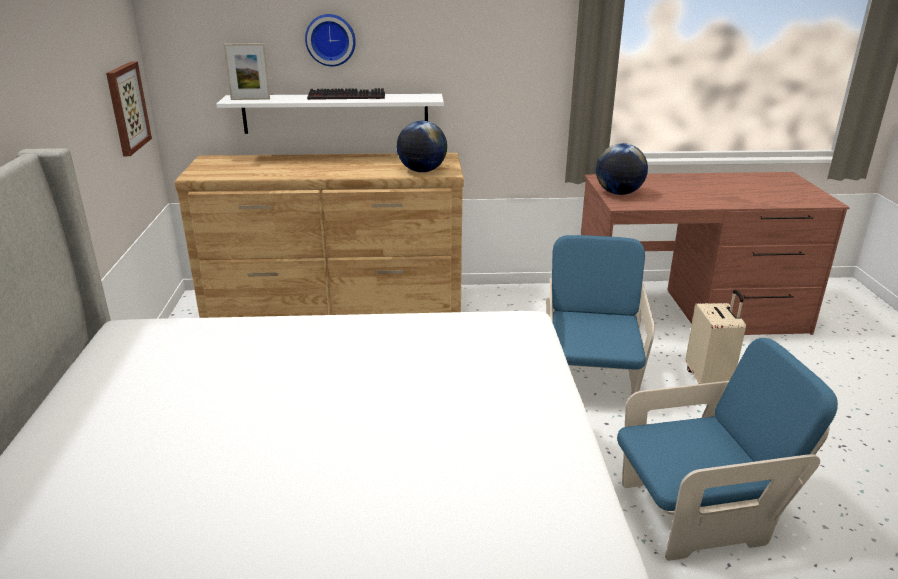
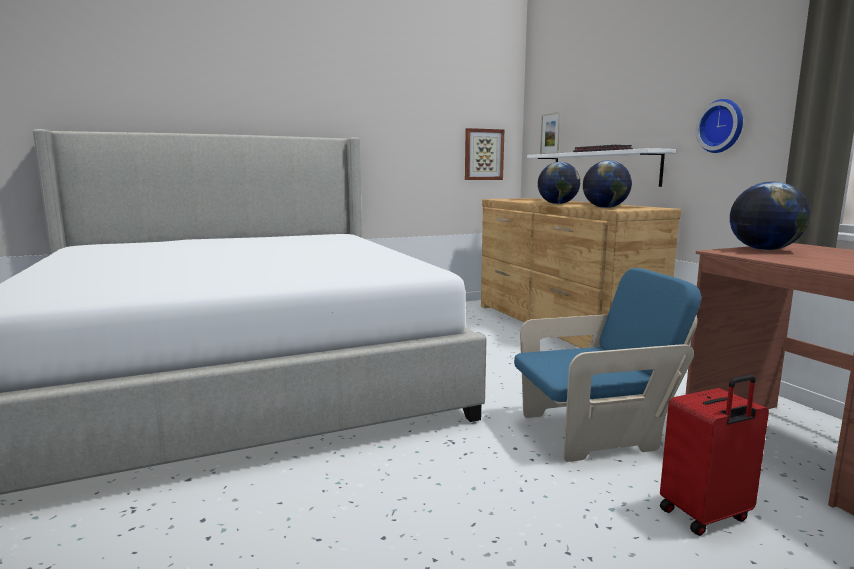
camera: 70 degrees right, 15 degrees down
(330, 39) = (606, 107): wall clock -> wall clock (722, 126)
(340, 173) = (557, 204): none -> globe
(698, 513) = (397, 515): blue armchair -> none
(708, 380) = (706, 515): beige suitcase -> red suitcase

